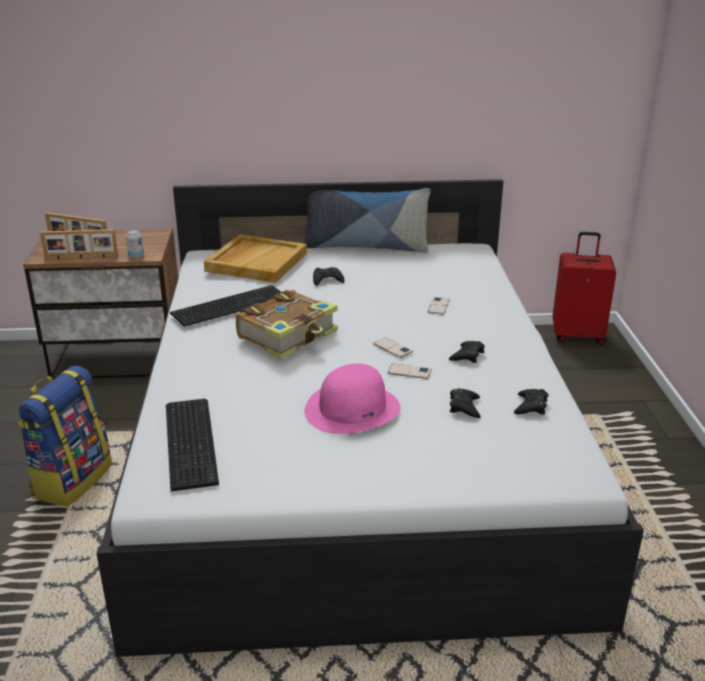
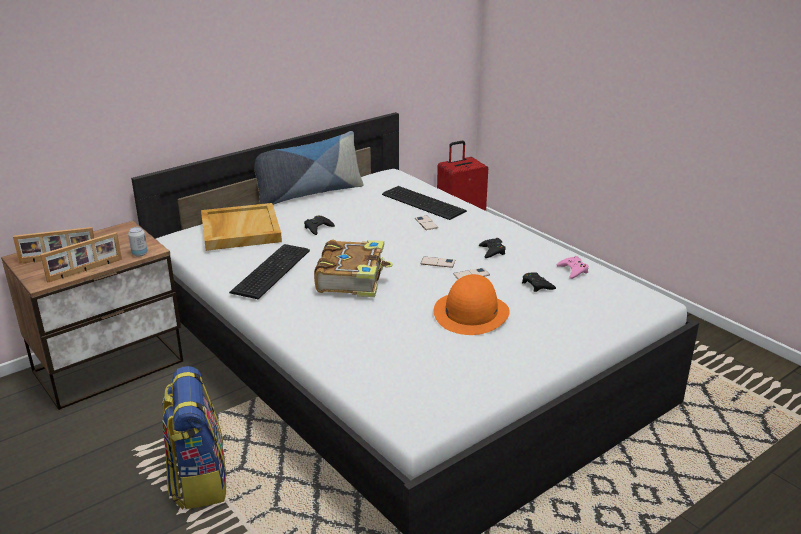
camera: 35 degrees left, 0 degrees up
(193, 441) = (394, 378): keyboard -> keyboard (423, 202)
(352, 408) = (471, 313): pink hat -> orange hat
(530, 406) = (573, 270): black game controller -> pink game controller

